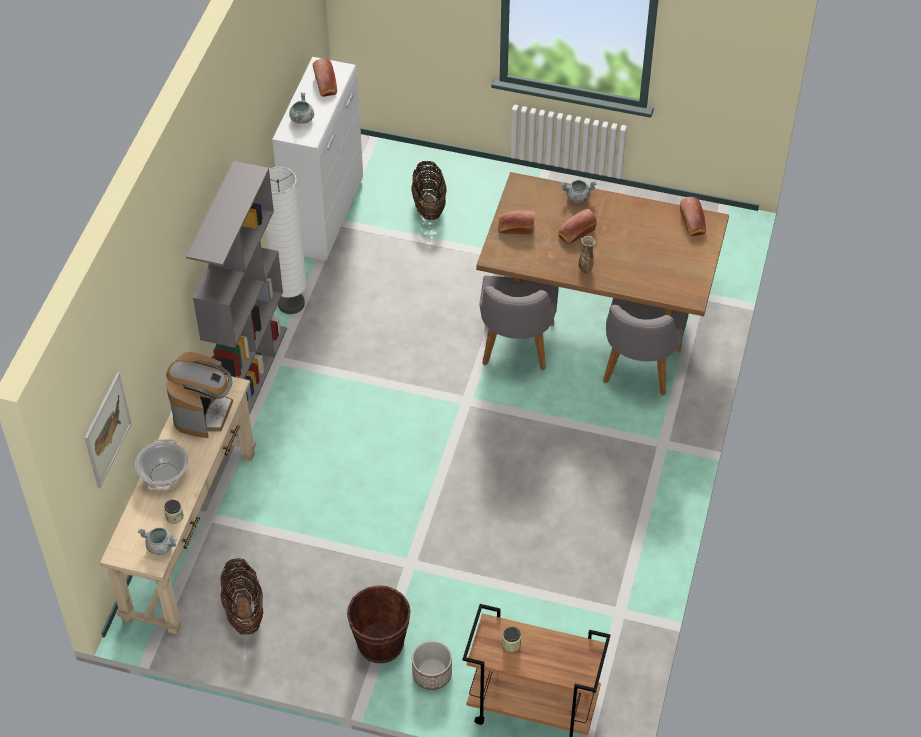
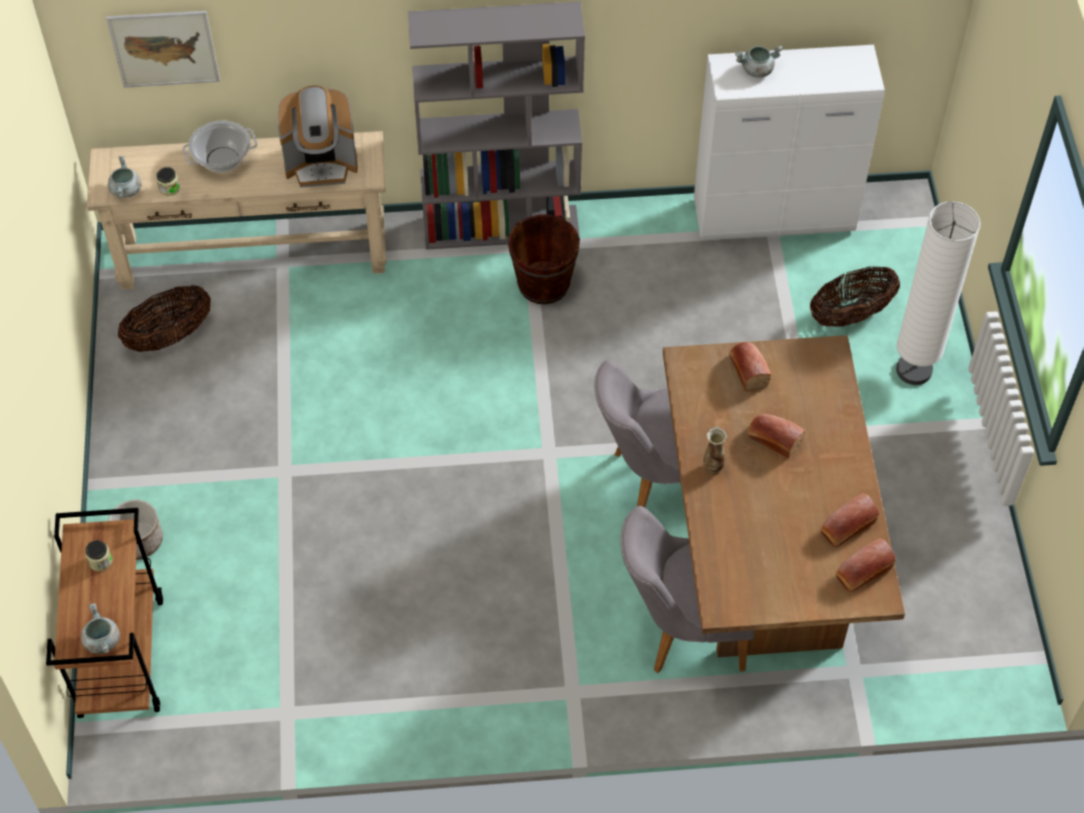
camera: 70 degrees right, 5 degrees up
(291, 304) = (619, 231): white floor lamp -> white floor lamp (914, 370)
(326, 85) = (829, 73): bread -> bread (846, 528)
(380, 643) = (165, 477): brown bucket -> brown bucket (543, 284)
(577, 198) = (839, 423): grey cooking pot -> grey cooking pot (102, 641)

